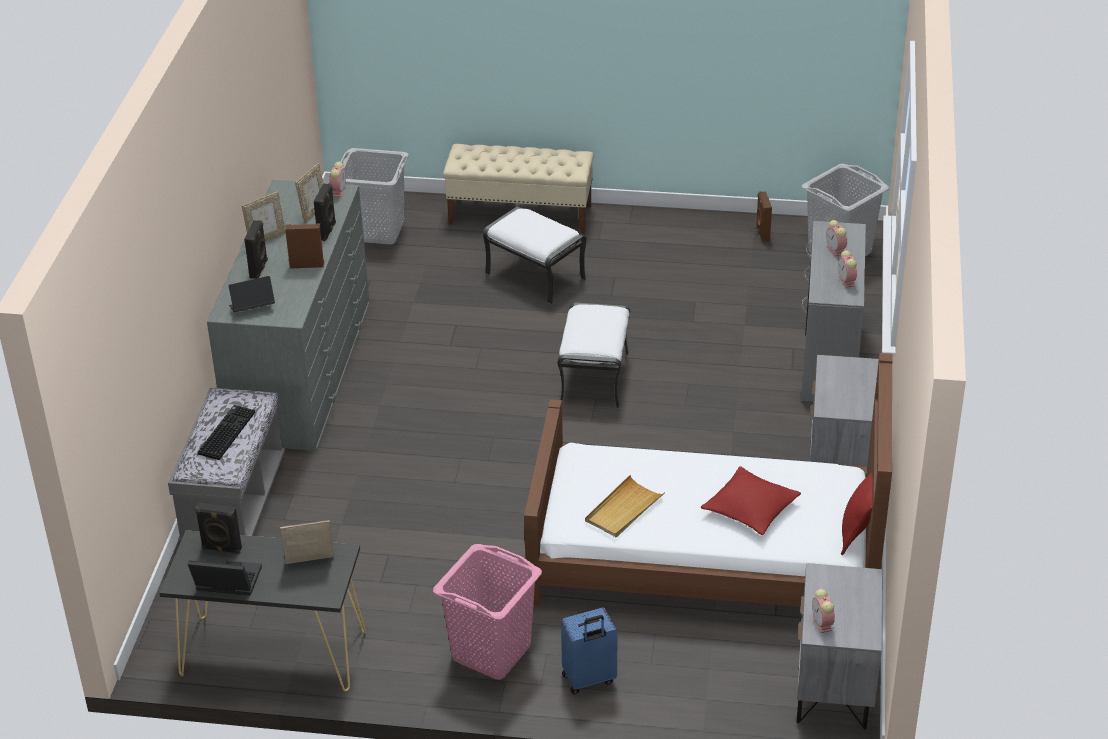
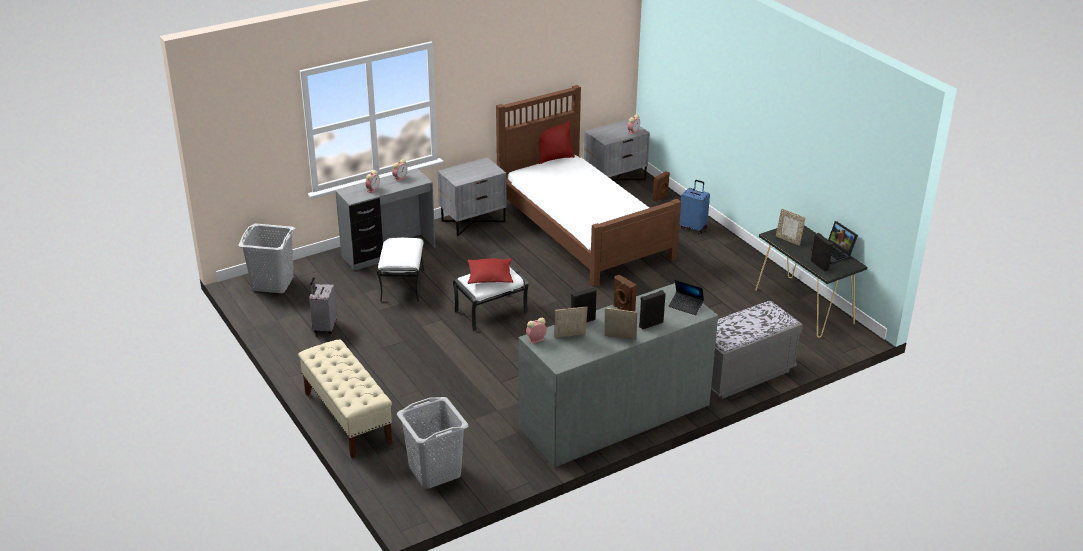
camera: 130 degrees left, 5 degrees down
(226, 432) = (748, 322): keyboard -> none
(492, 652) = (715, 255): pink laundry basket -> none
(534, 276) = (416, 377): white ottoman -> white ottoman (403, 285)
(623, 509) = (621, 208): beige tray -> none
(702, 255) = (324, 327): none -> grey suitcase
(750, 509) = (576, 182): red pillow -> red pillow (490, 276)
(762, 234) = (277, 316): brown speaker -> brown speaker (660, 198)

